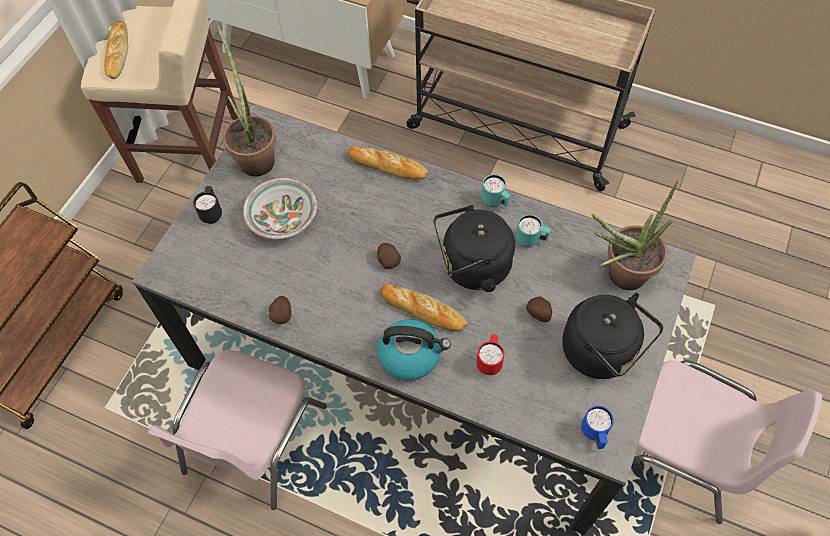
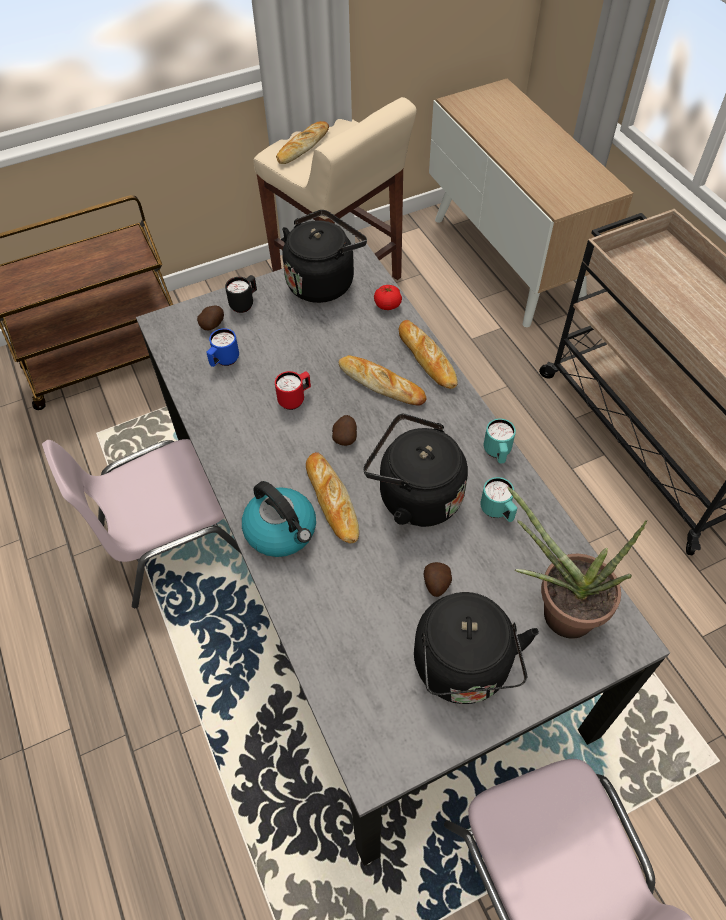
camera: 40 degrees right, 5 degrees down
(255, 156) = (323, 281): potted plant -> black kettle
(282, 314) = (215, 419): potato -> potato (213, 325)
(284, 218) = (295, 344): bowl -> none
(322, 144) = (387, 305): none -> tomato
(375, 205) = (381, 384): none -> bread
(489, 361) = (345, 591): red mug -> red mug (295, 399)
(594, 434) = (376, 740): blue mug -> blue mug (224, 361)

